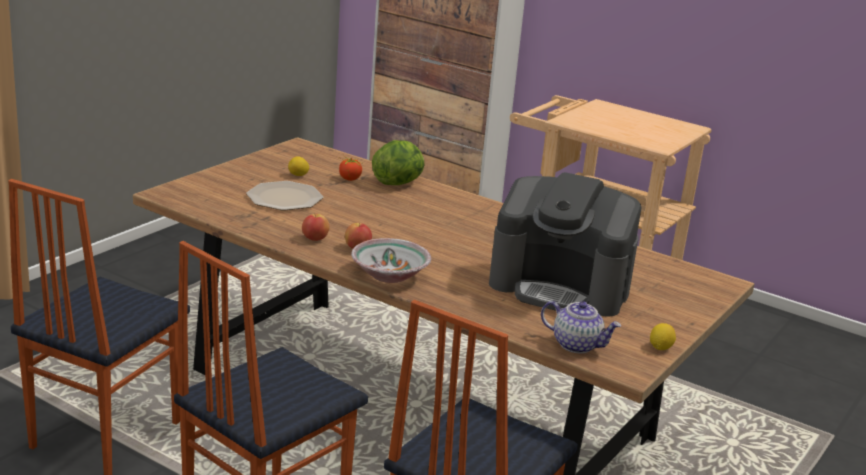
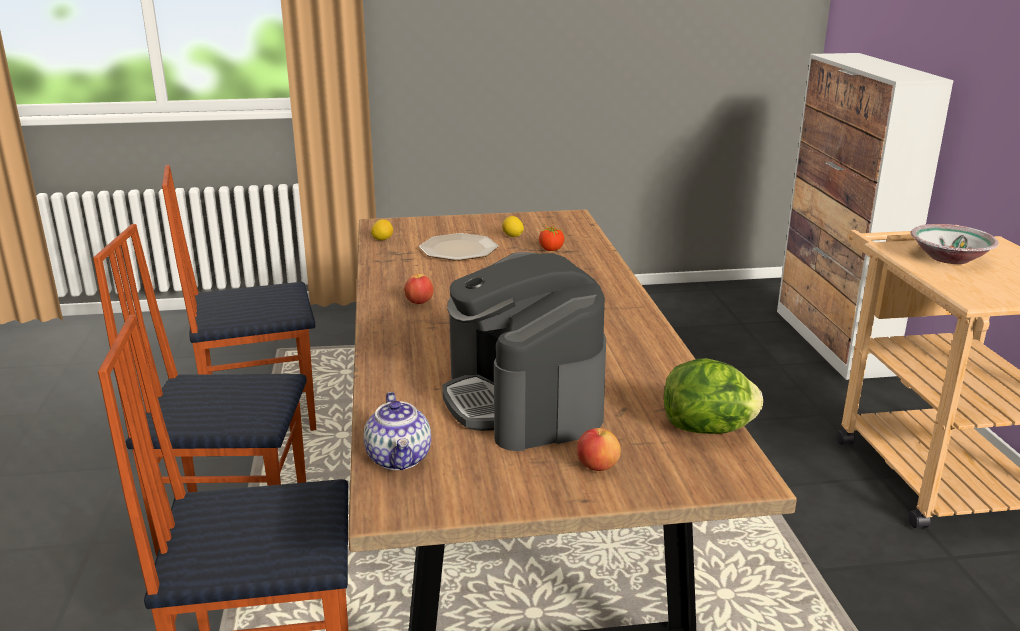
camera: 50 degrees right, 0 degrees up
(315, 239) = (404, 284): apple -> apple (597, 466)
(389, 275) = (390, 331): bowl -> bowl (949, 258)
(398, 183) = (589, 264): lettuce -> lettuce (708, 429)
(660, 348) = (479, 505): lemon -> lemon (382, 239)

